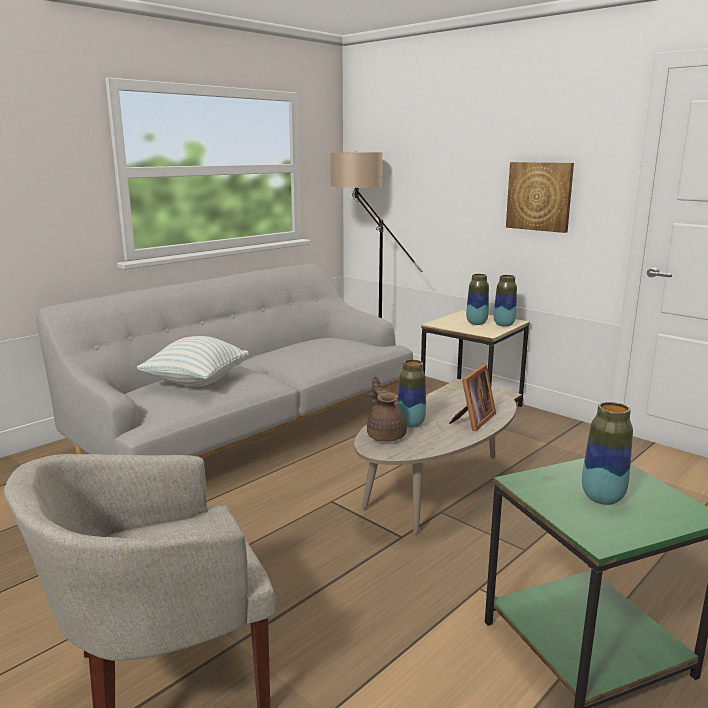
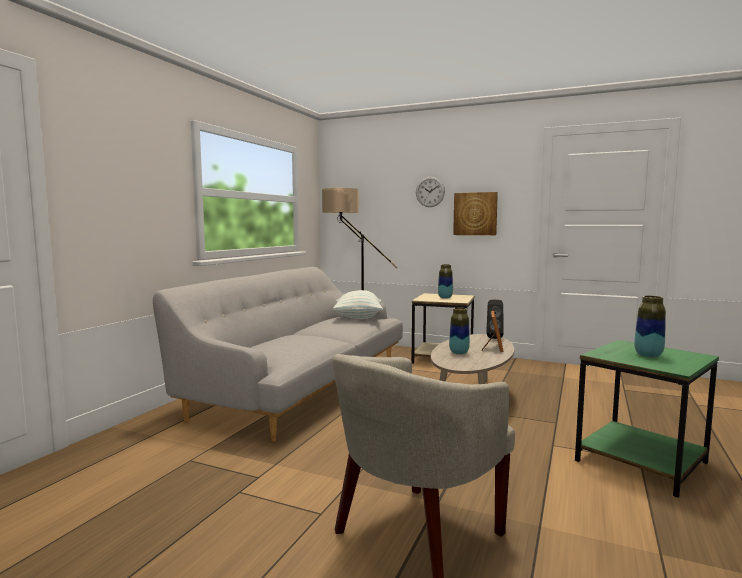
camera: 20 degrees left, 10 degrees down
(196, 381) = (285, 343): pillow -> pillow (358, 318)
(385, 435) = (452, 359): brown teapot -> none
(479, 158) = (430, 191): none -> wall clock
(500, 400) = (494, 337): none -> black speaker
(504, 325) = (462, 297): vase -> none

